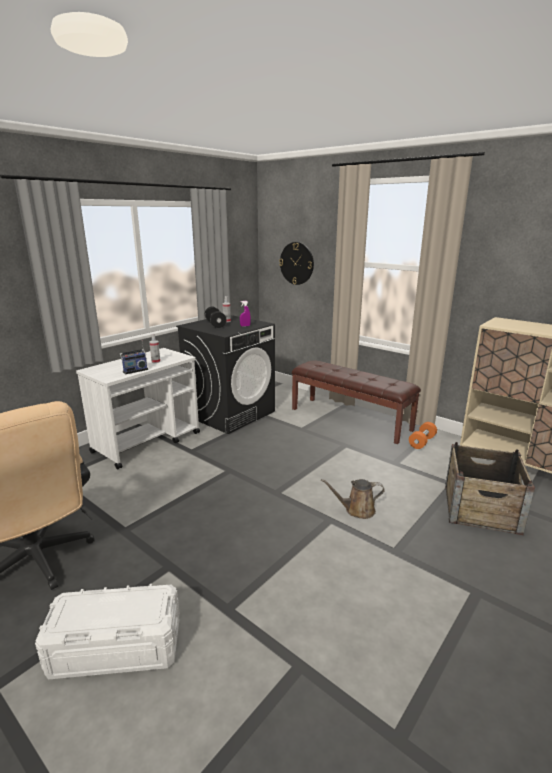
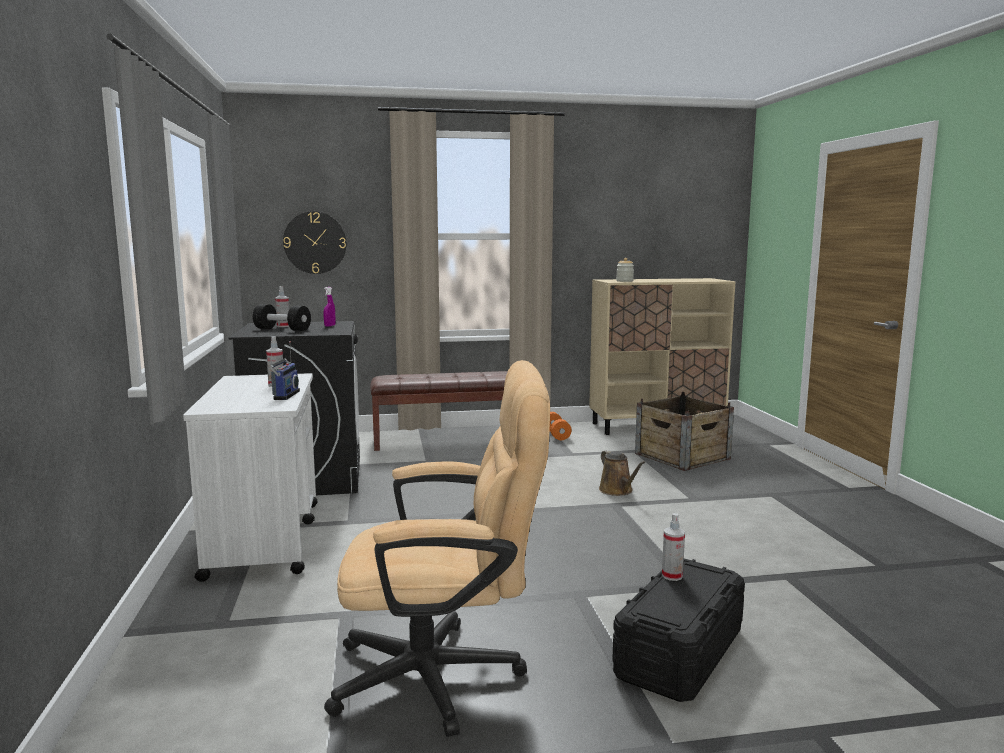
camera: 50 degrees left, 10 degrees down
(116, 648) = (680, 653): white storage box -> black storage box
(133, 594) = (672, 576): none -> spray bottle
(357, 510) = (617, 491): brown watering can -> brown watering can turned 60 degrees counterclockwise
(507, 326) = (624, 281): none -> jar

